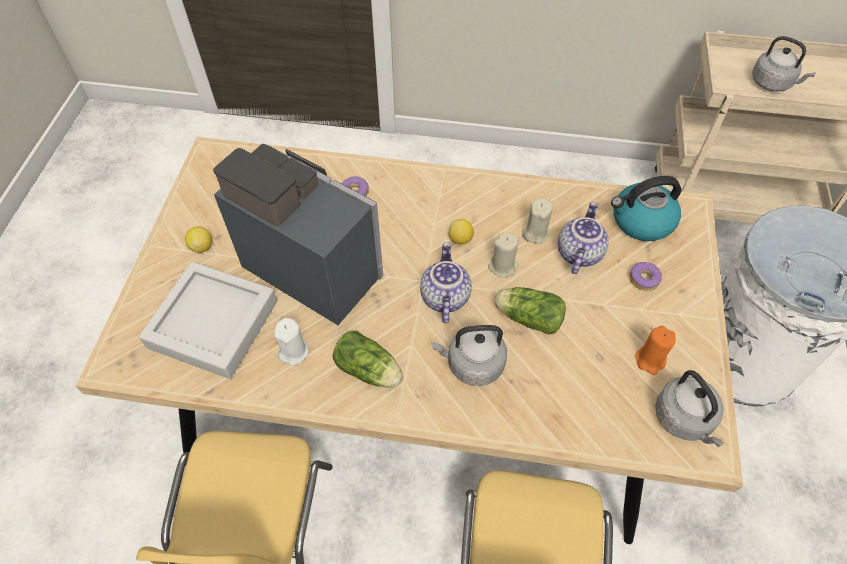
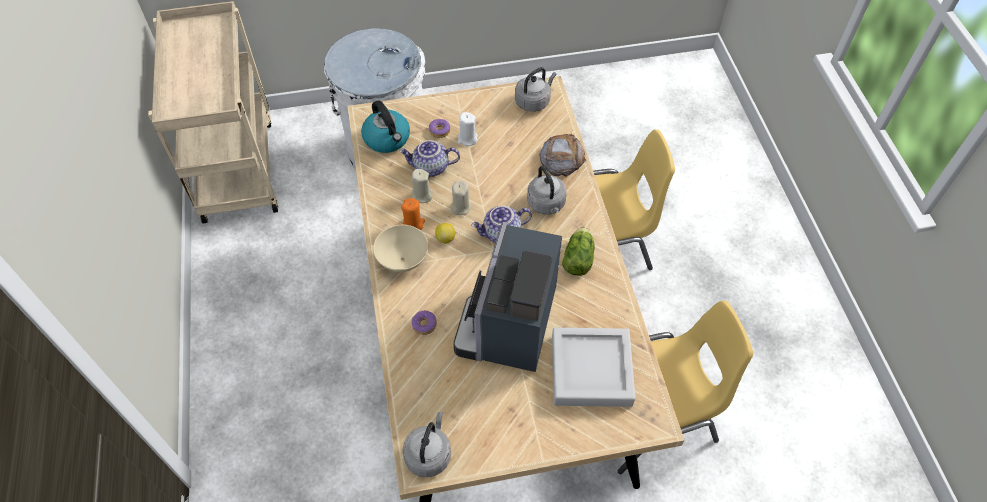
camera: 110 degrees left, 0 degrees up
(202, 246) = (526, 416): lemon -> none
(293, 351) = (586, 308): white candle -> white candle (467, 139)
(445, 193) = (402, 261): none -> beige bowl
(526, 317) = (497, 185): lettuce -> none
(552, 416) = (561, 158): none -> bread
(650, 360) = (501, 120): orange candle -> orange candle (413, 224)
(773, 83) = (204, 83): grey kettle -> grey kettle (429, 454)

